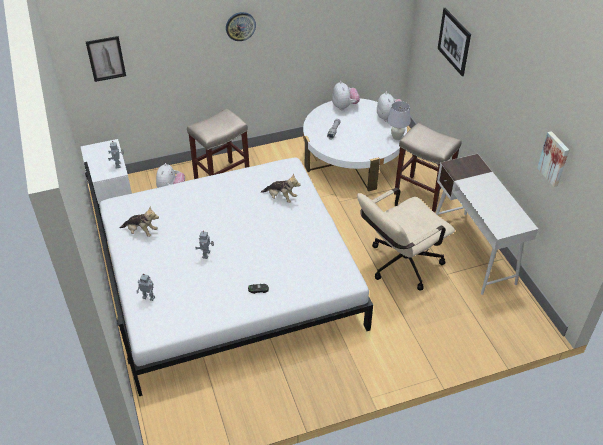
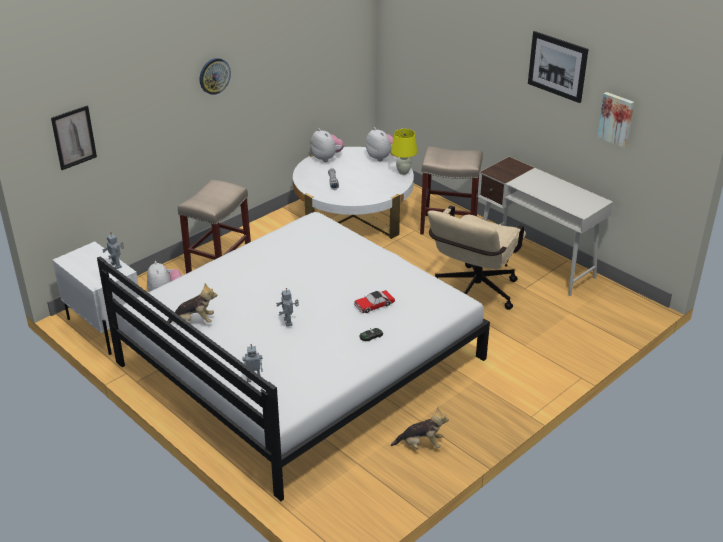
camera: 25 degrees left, 10 degrees down
(280, 261) = (374, 305): none -> toy car
(281, 197) = (329, 250): plush toy -> plush toy (420, 445)
(397, 137) = (403, 172): white table lamp -> yellow table lamp
(454, 41) = (447, 48): picture -> picture (557, 66)

